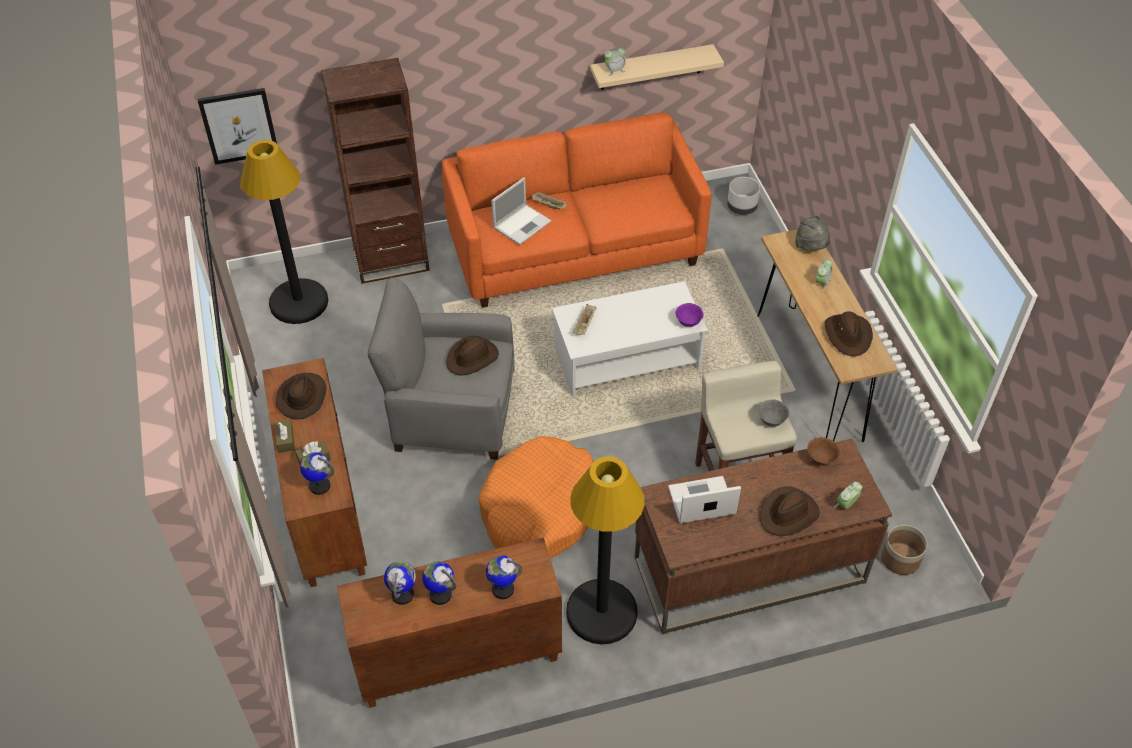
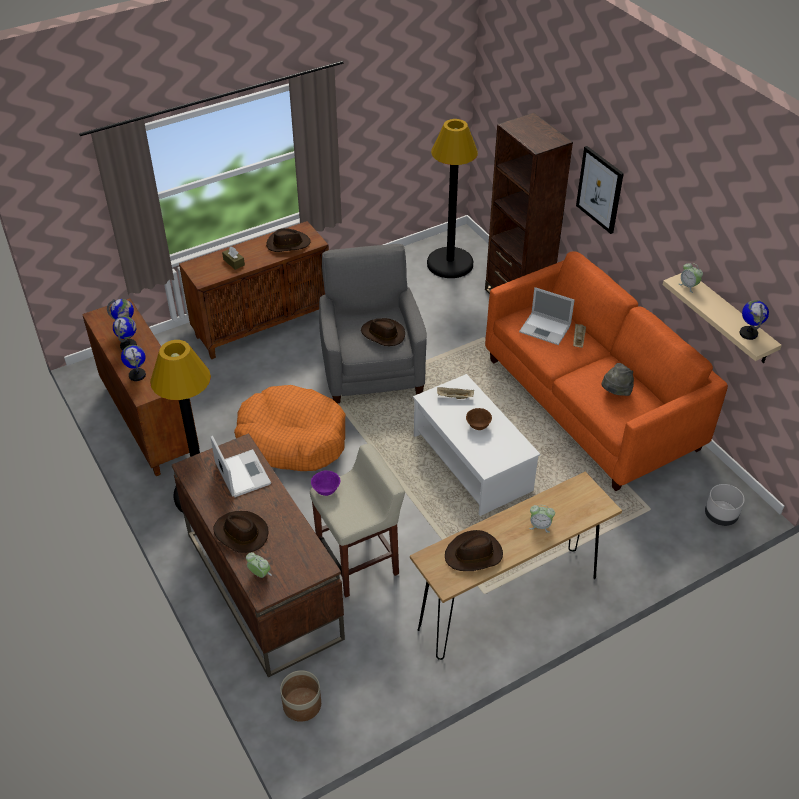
camera: 75 degrees right, 5 degrees down
(239, 125) = (493, 118): picture -> picture (600, 189)
(285, 440) = (247, 246): brown tissue box -> none
(319, 485) = (211, 270): globe -> globe (748, 333)
(688, 323) = (487, 464): purple bowl -> purple bowl (326, 490)
(771, 421) = (354, 516): grey bowl -> none
(811, 247) = (587, 511): grey hat -> grey hat (615, 392)
(821, 460) = (308, 550): brown bowl -> brown bowl (478, 426)

